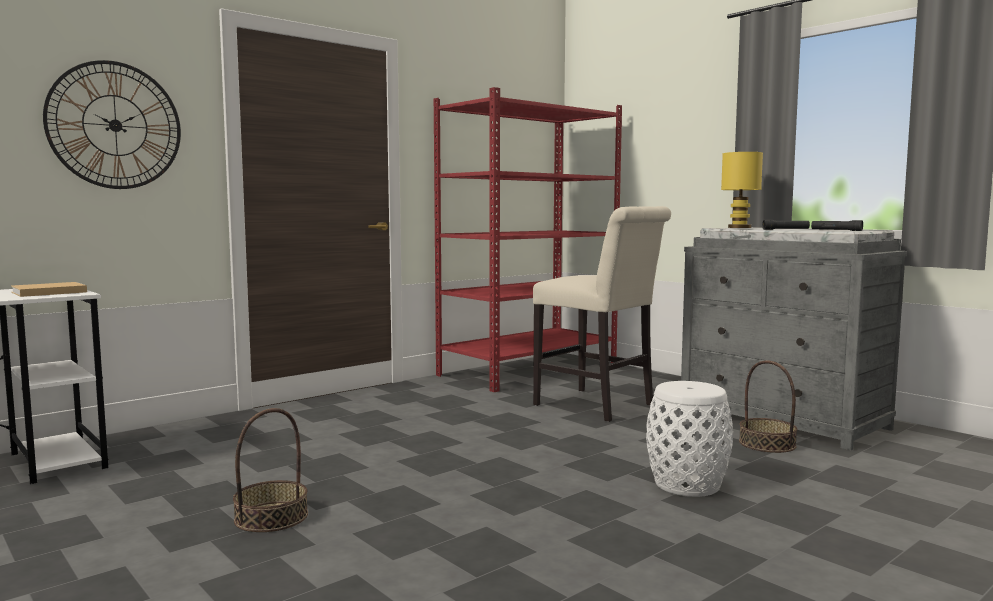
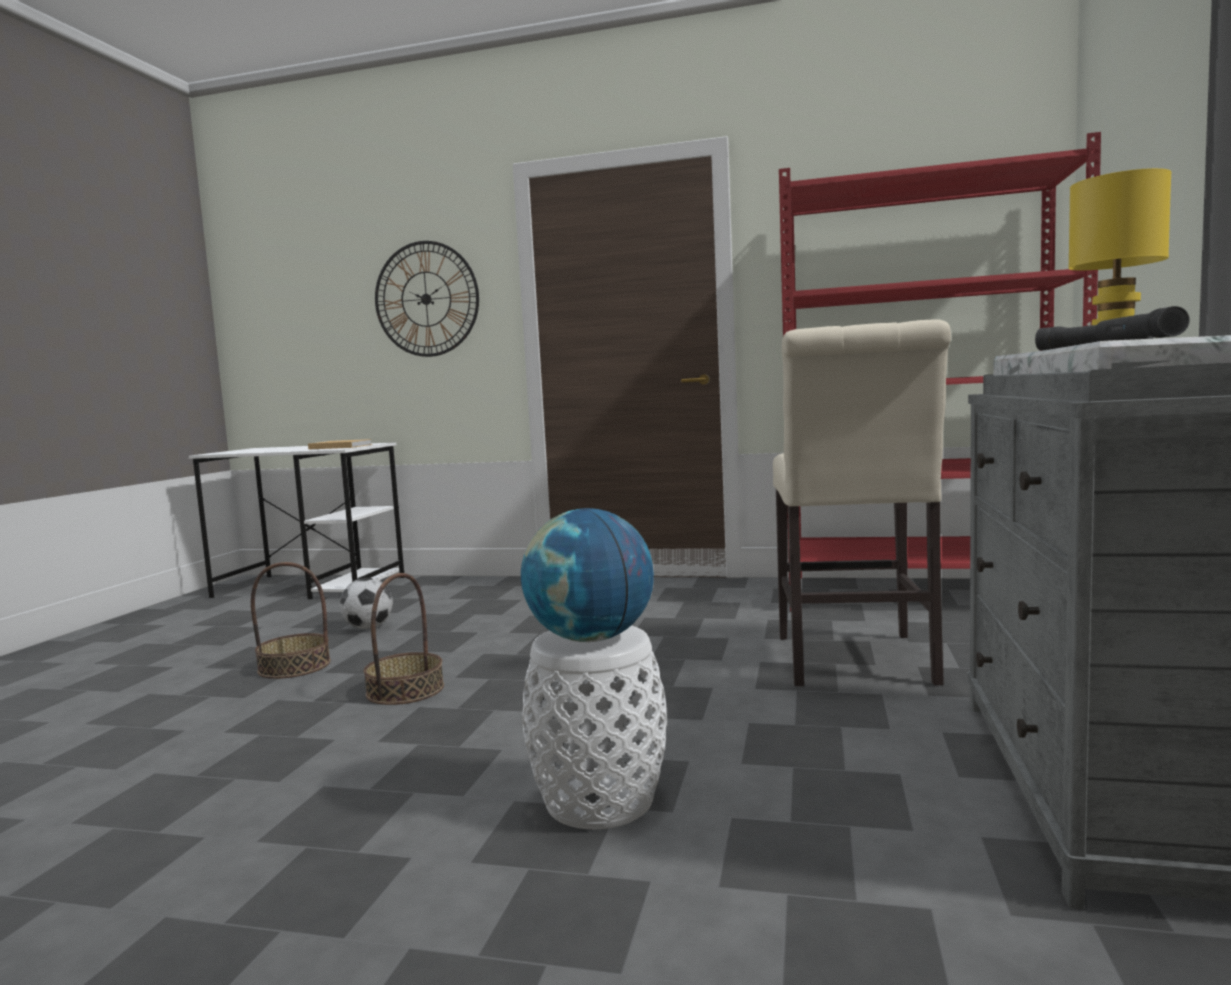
camera: 55 degrees right, 0 degrees up
(224, 478) = (368, 627): none -> football
(694, 388) = (591, 639): none -> globe
(767, 444) = (925, 812): basket -> basket (405, 690)

